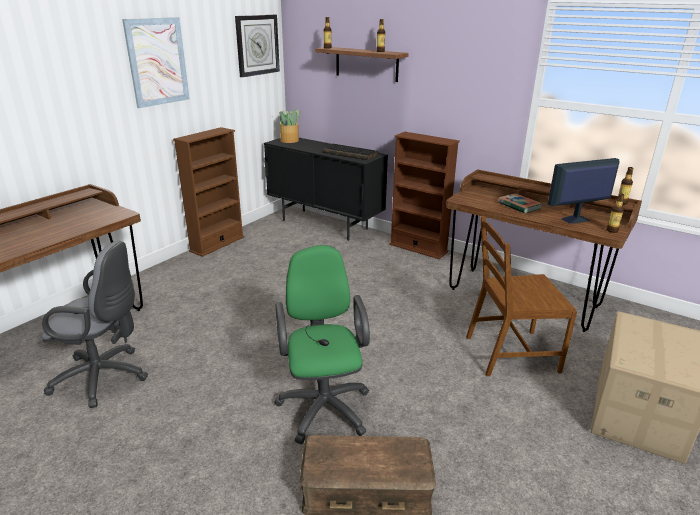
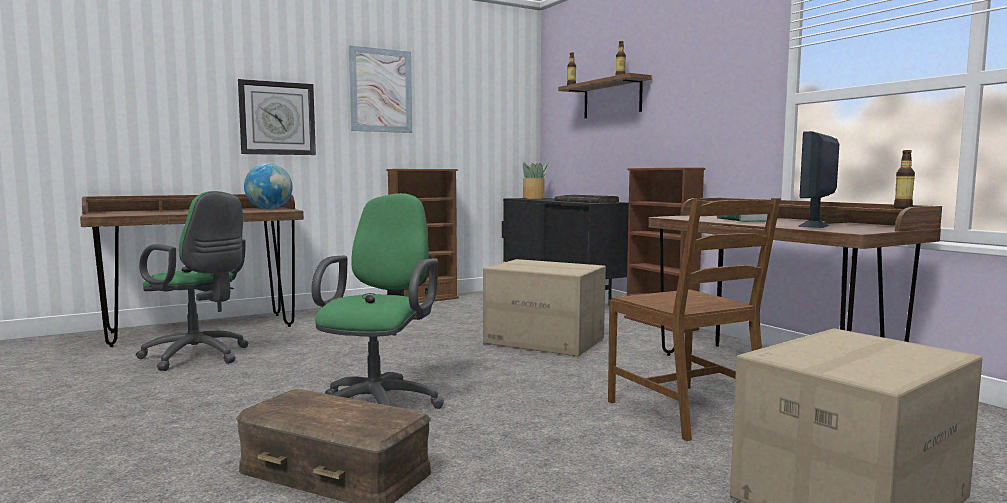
camera: 25 degrees right, 20 degrees down
(95, 211) = (269, 209): none -> globe
(105, 377) = (199, 357): grey office chair -> green office chair
(257, 45) = (505, 92): wall clock -> wall clock (277, 118)
(362, 288) = (545, 341): none -> cardboard box
(510, 353) = (686, 411): brown chair -> brown chair turned 135 degrees counterclockwise
(575, 219) = (813, 226): monitor -> monitor turned 60 degrees counterclockwise
(612, 231) = (860, 230): bottle -> none

